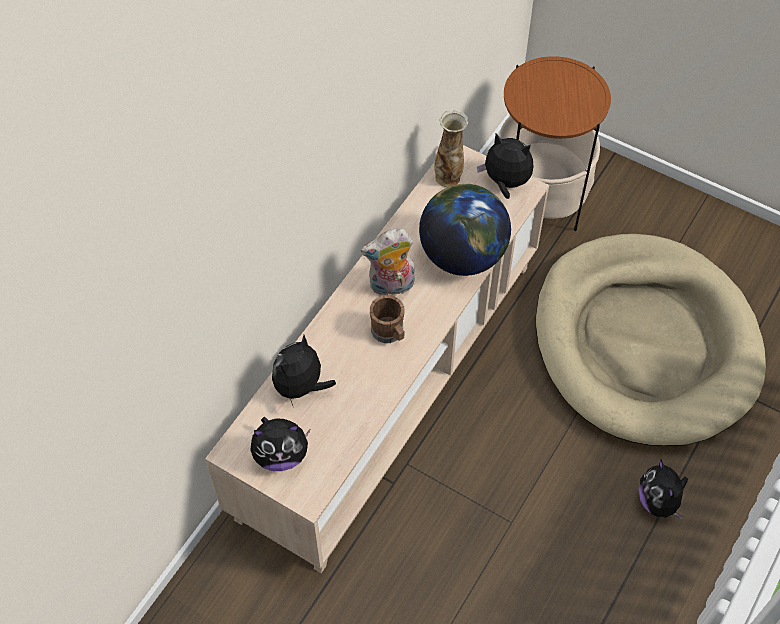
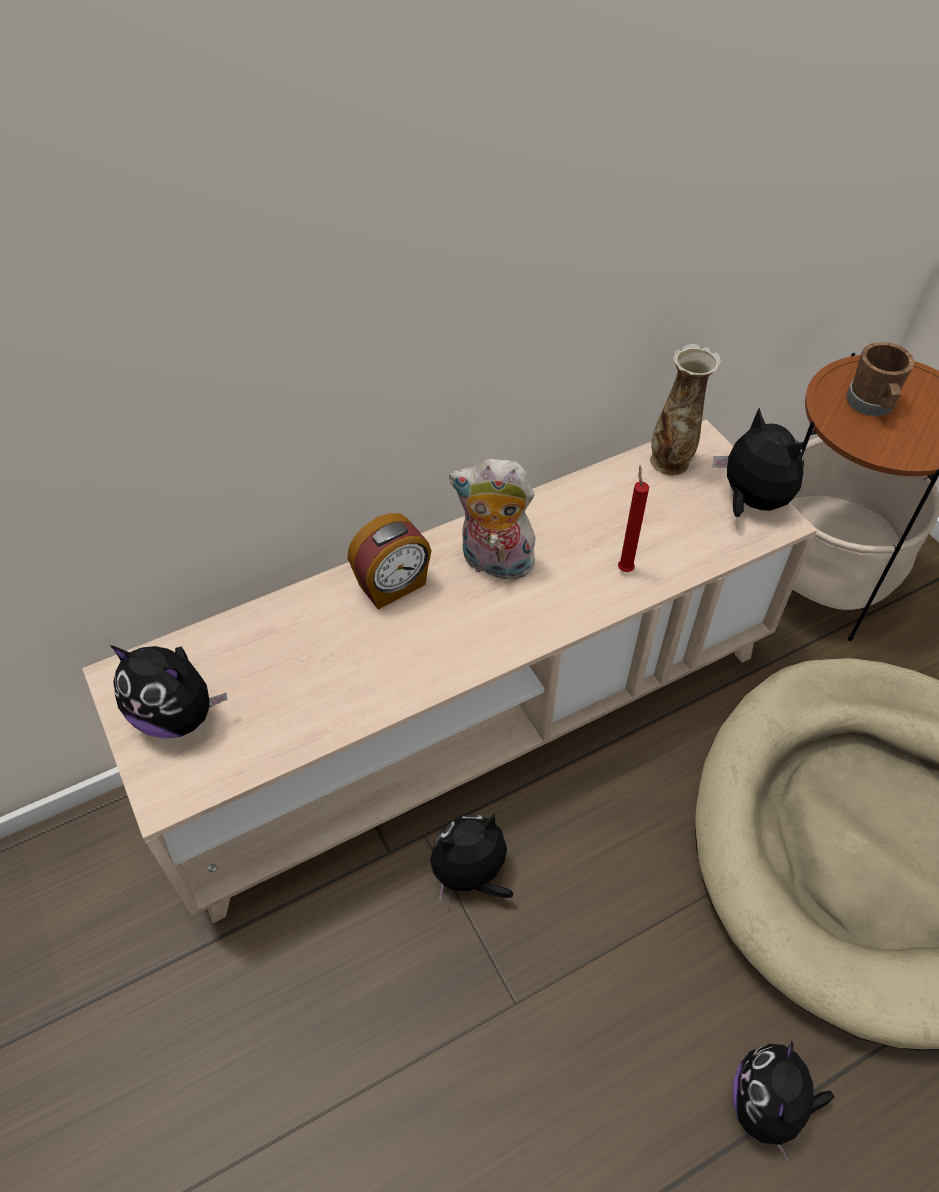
camera: 30 degrees right, 5 degrees down
(301, 387) = (275, 637): plush toy -> plush toy (471, 874)
(344, 326) = (393, 586): none -> alarm clock
(389, 333) = (448, 623): brown mug -> brown mug (871, 405)
(462, 255) = (624, 568): globe -> red candle

